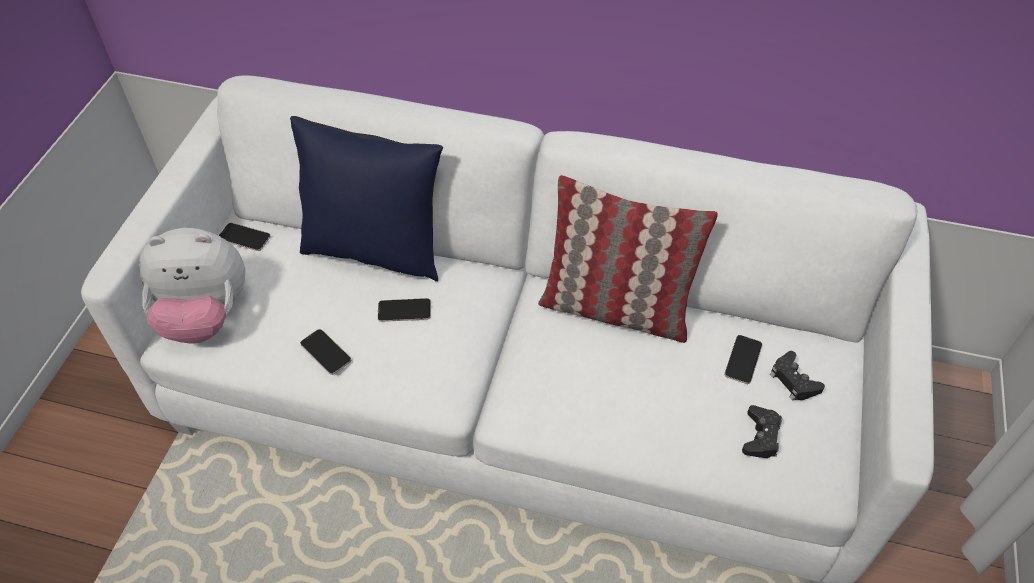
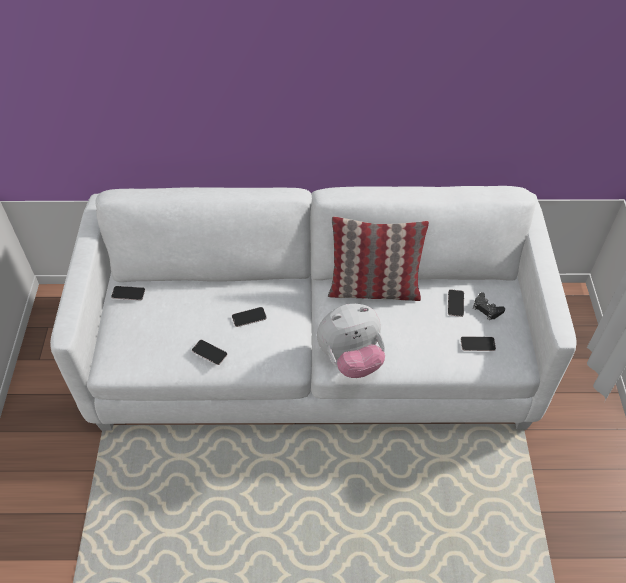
camera: 15 degrees left, 0 degrees up
(205, 316) = (121, 348): plush toy -> plush toy (351, 358)
(375, 250) = (216, 284): blue pillow -> none
(761, 436) = (477, 344): black game controller -> phone

